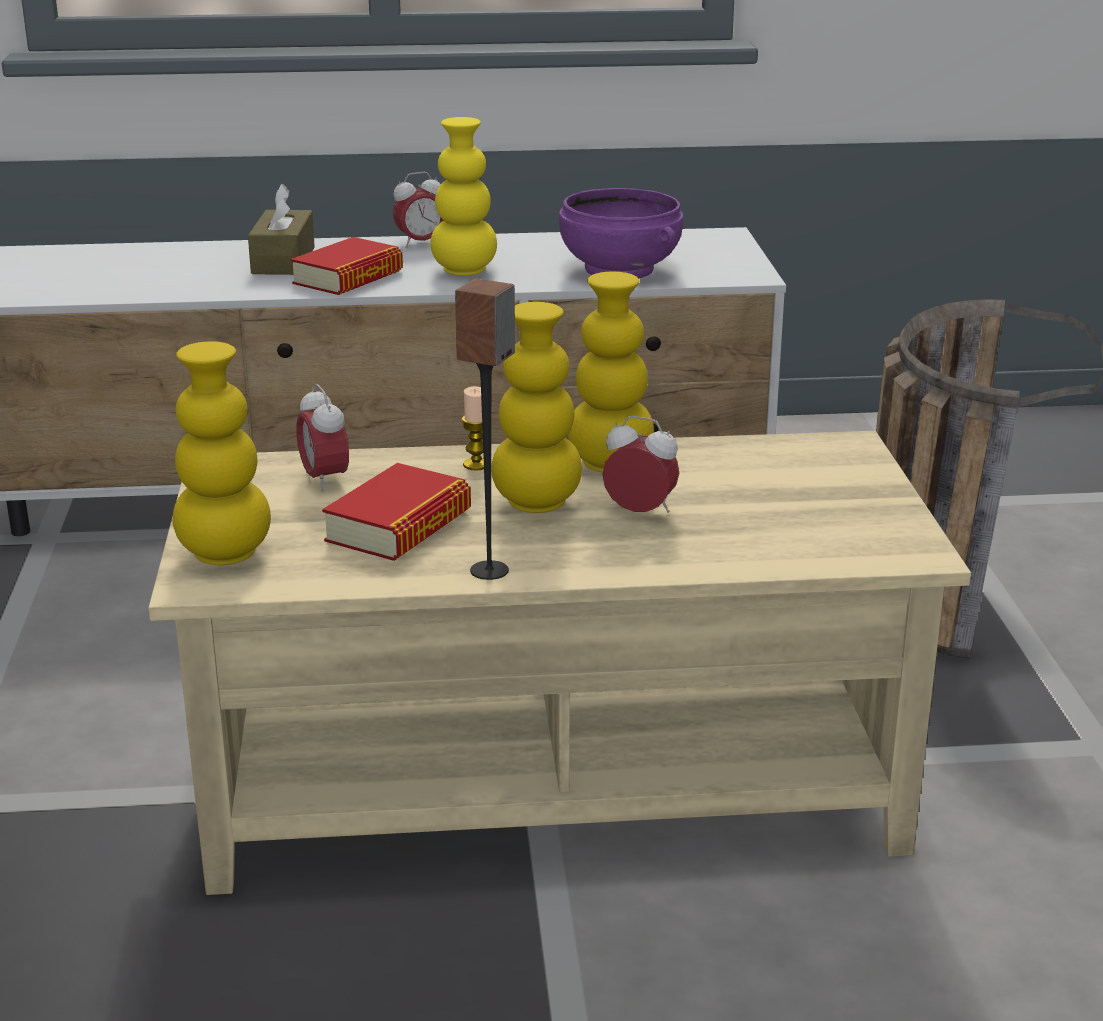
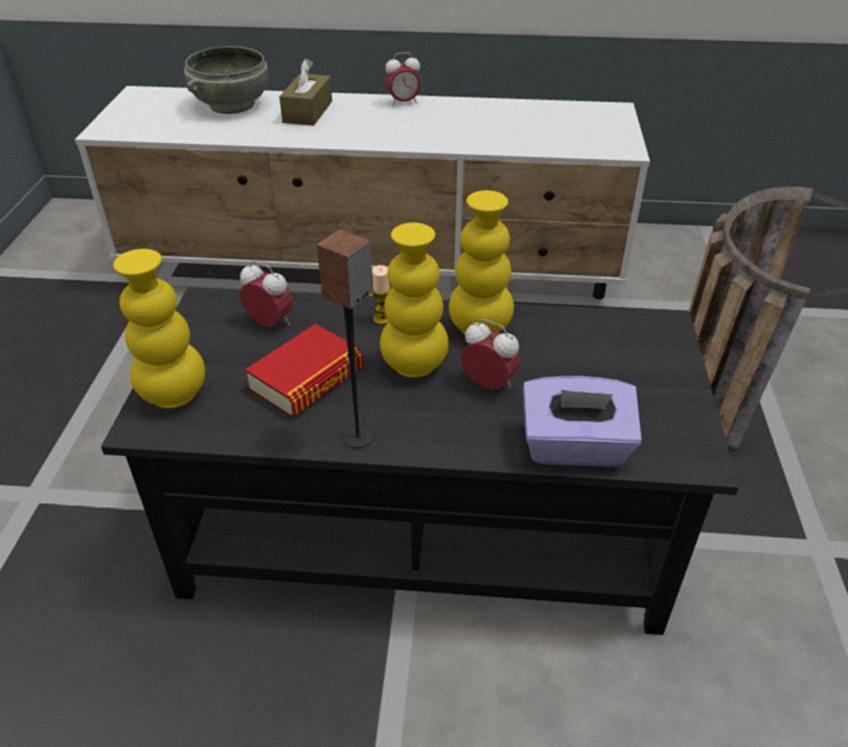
camera: 10 degrees right, 15 degrees up
(163, 259) = (231, 105): none -> grey bowl
(325, 480) = (270, 323): alarm clock -> alarm clock turned 135 degrees clockwise
(348, 277) = (345, 131): book -> none
(464, 271) = (425, 130): yellow vase -> none
(550, 784) = (422, 530): beige coffee table -> black coffee table
(618, 270) = (532, 137): purple bowl -> none
(766, 556) = (575, 448): none -> purple tissue box

